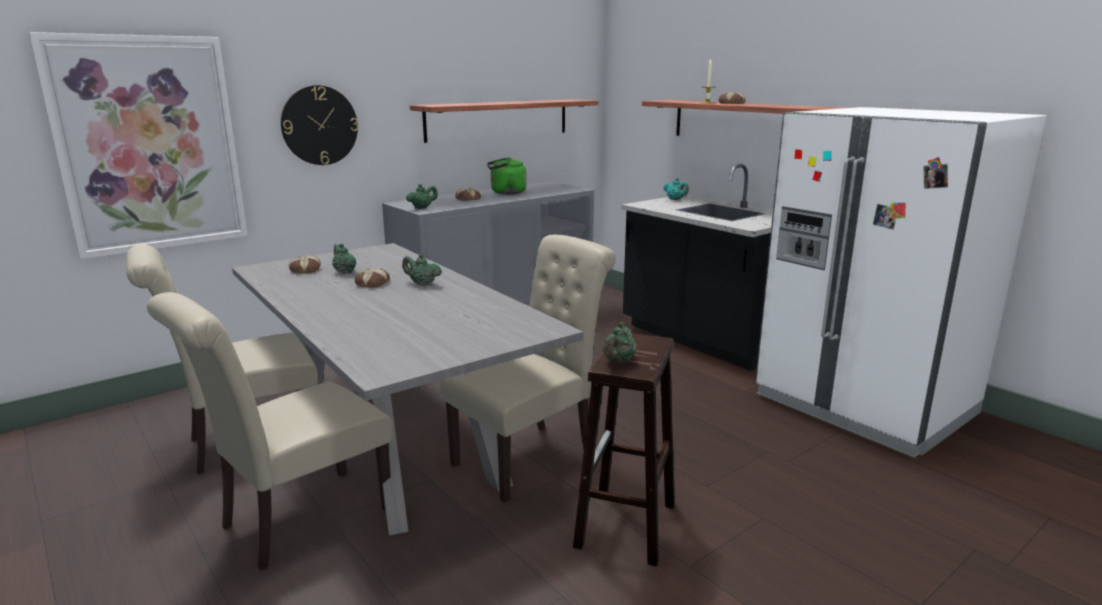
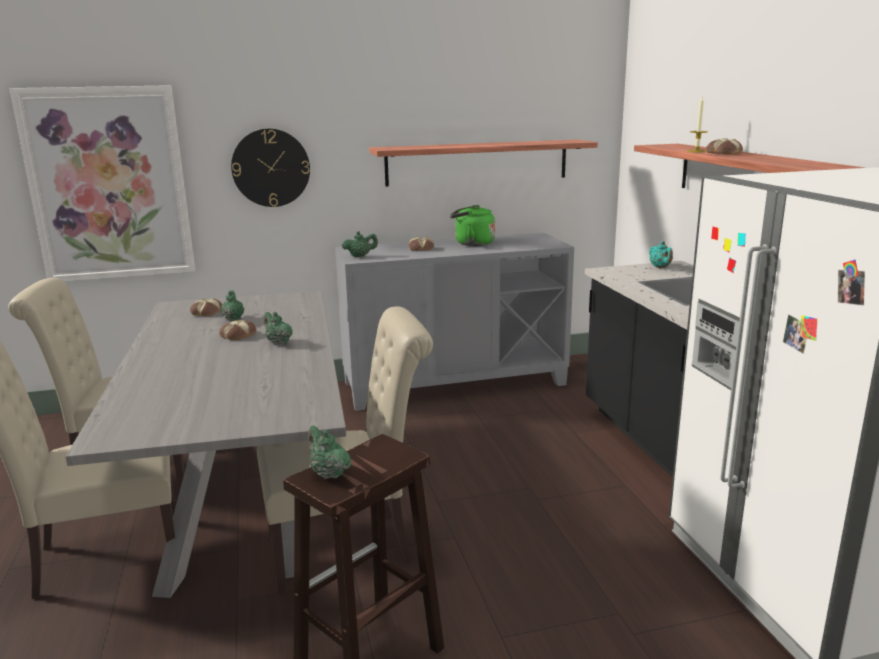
camera: 25 degrees right, 0 degrees up
(618, 361) = (328, 473): green teapot -> green teapot turned 90 degrees clockwise

